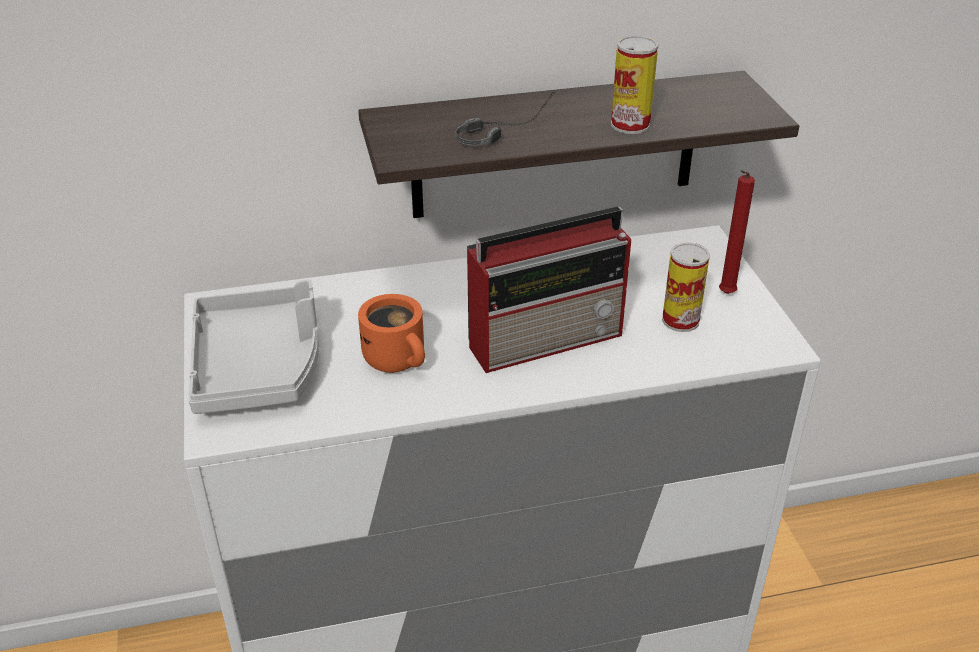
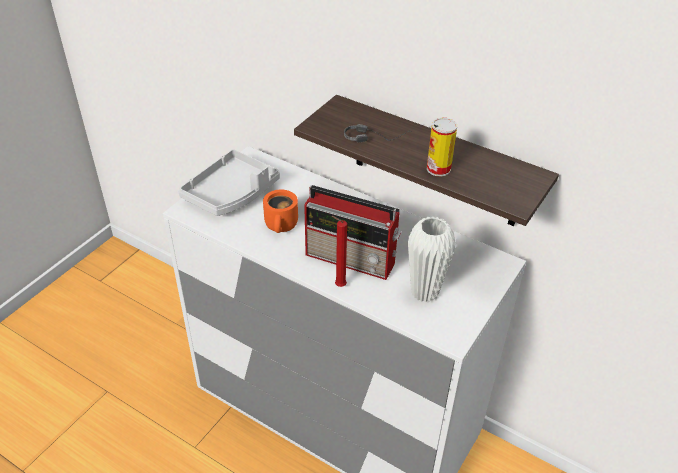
camera: 45 degrees right, 5 degrees up
(680, 320) = (424, 292): can -> white vase
(725, 295) = (467, 296): red candle -> red candle (338, 285)

